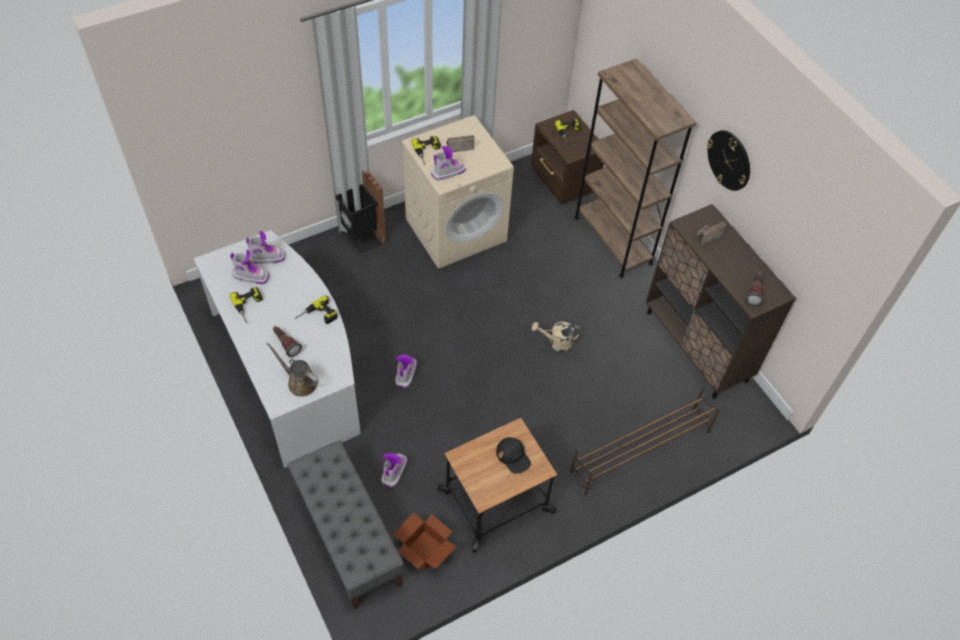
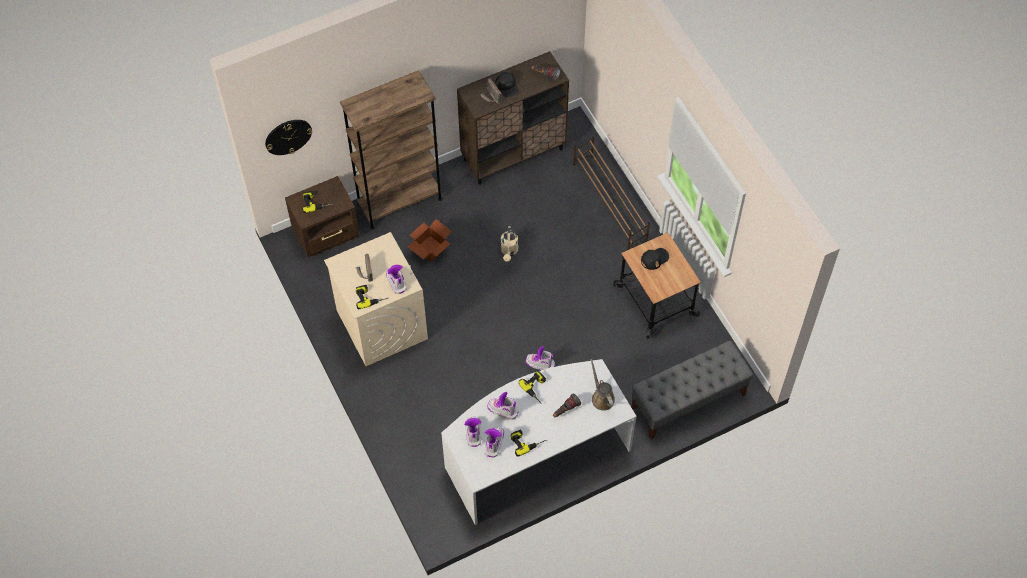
camera: 85 degrees left, 5 degrees up
(299, 382) = (602, 397): brown watering can -> brown watering can turned 120 degrees clockwise
(363, 238) = (388, 402): black trash can -> none
(394, 471) = (632, 371): boot -> boot (503, 410)
(424, 549) = (695, 349): cardboard box -> cardboard box (429, 248)
(726, 252) = (507, 86): none -> black cap
(729, 160) = (453, 57): wall clock -> wall clock (288, 136)

